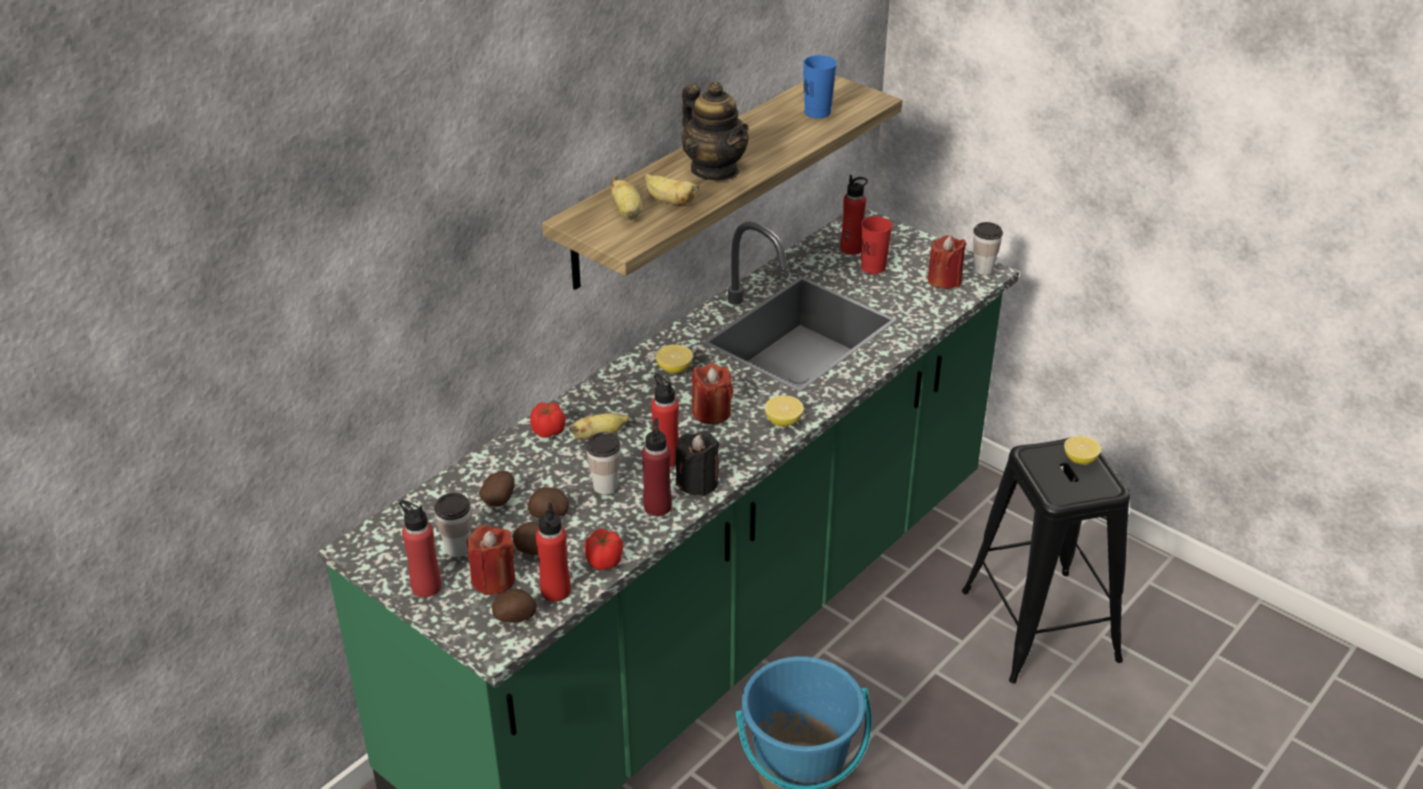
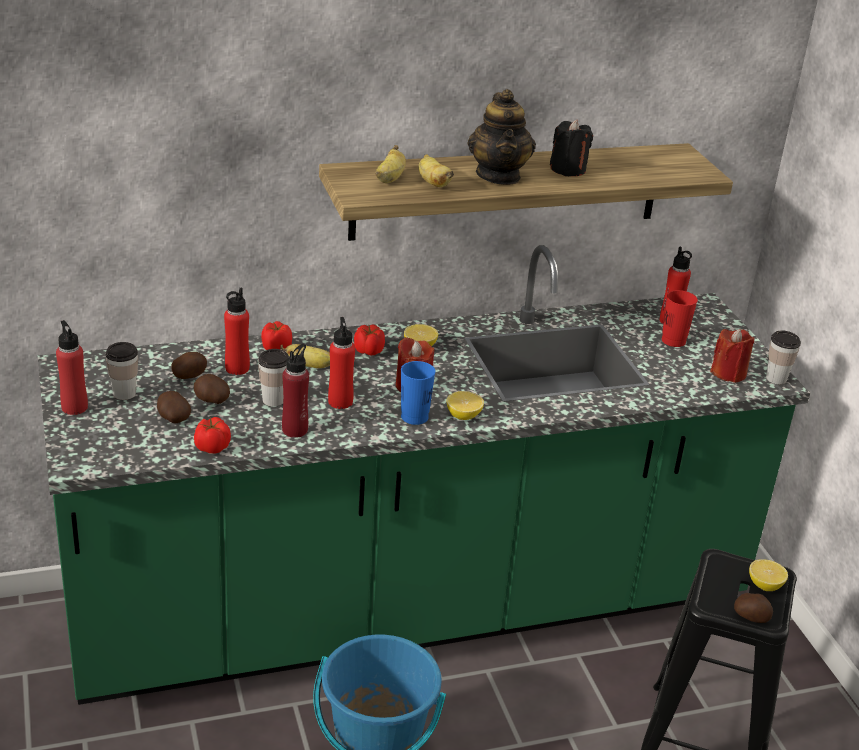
camera: 30 degrees right, 5 degrees down
(493, 579) = (123, 423): red candle -> none
(515, 617) = (108, 453): potato -> potato (751, 617)
(555, 591) = (155, 450): red bottle -> red bottle (237, 368)
(635, 395) = (369, 351): none -> tomato
(697, 482) = (345, 427): black candle -> black candle (568, 169)
(817, 112) = (641, 167): blue cup -> blue cup (414, 417)

